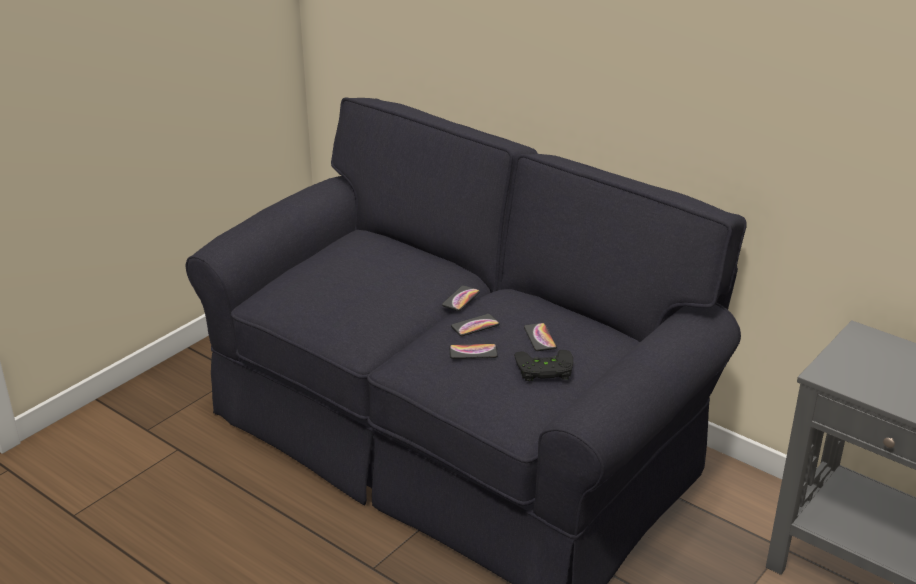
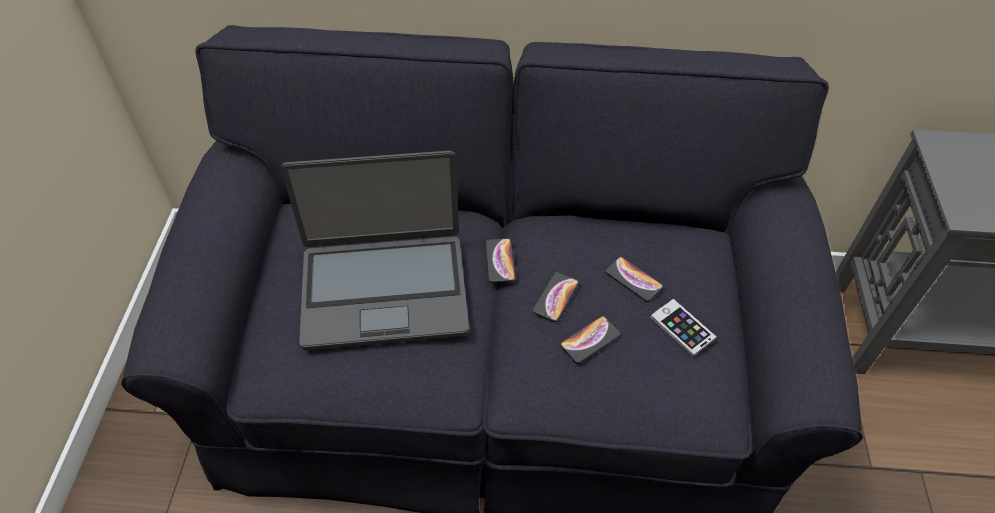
camera: 35 degrees left, 20 degrees up
(370, 283) = (384, 290): none -> laptop
(544, 371) = (682, 328): black game controller -> phone

